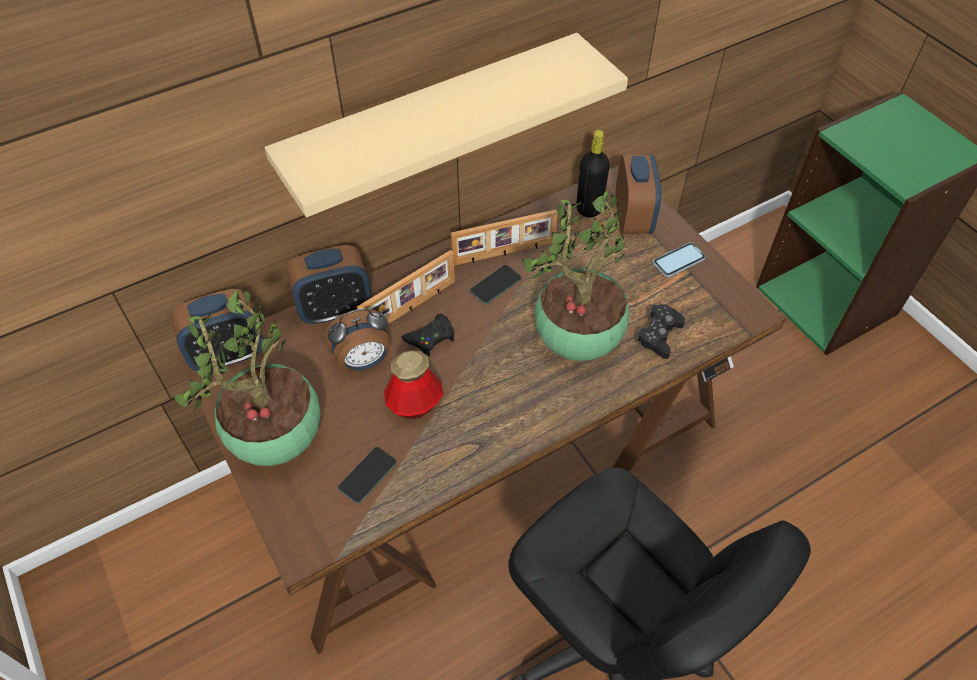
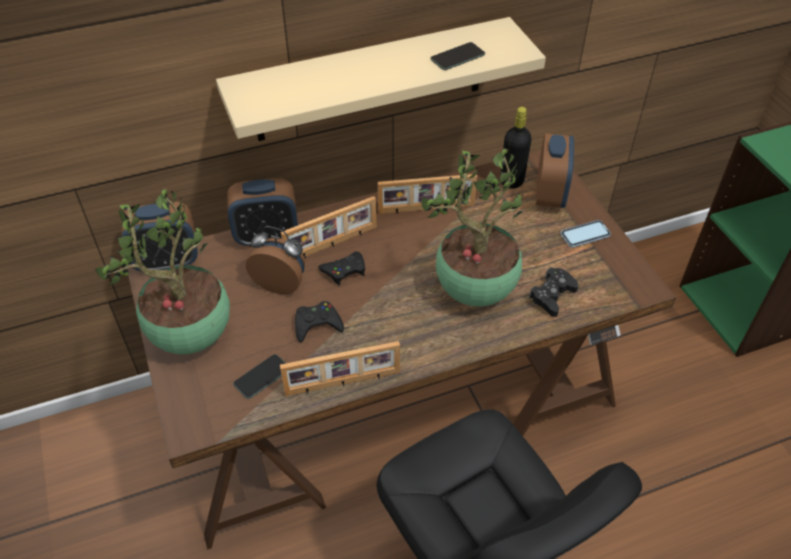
camera: 10 degrees right, 5 degrees down
(364, 361) = (281, 282): alarm clock -> alarm clock turned 150 degrees counterclockwise
(415, 405) = (317, 324): bottle -> black game controller
(458, 469) = (343, 384): none -> picture frame
(495, 285) = (412, 234): phone -> phone (457, 57)

